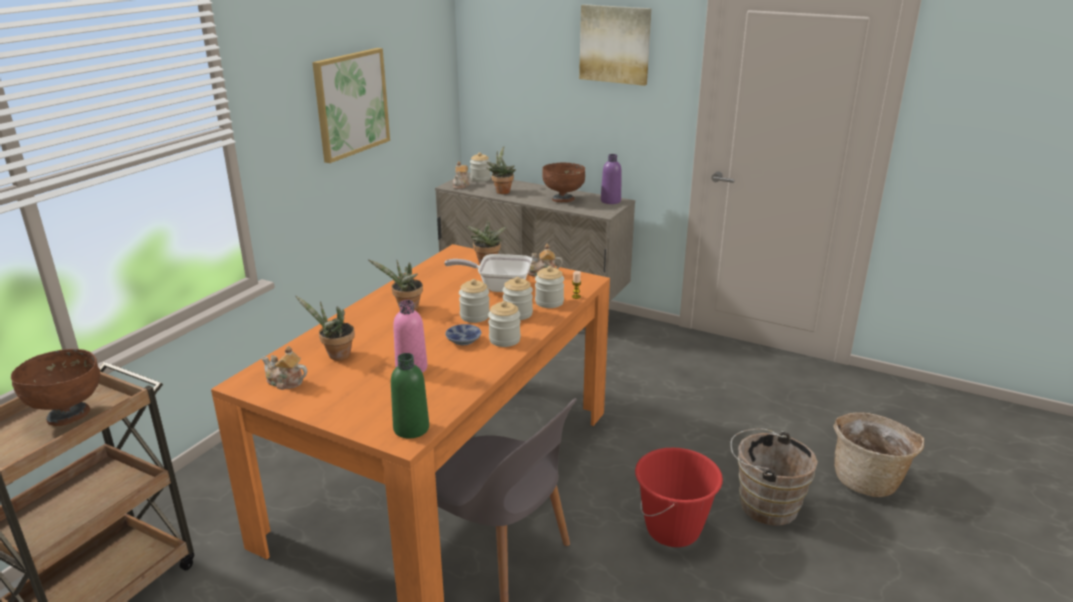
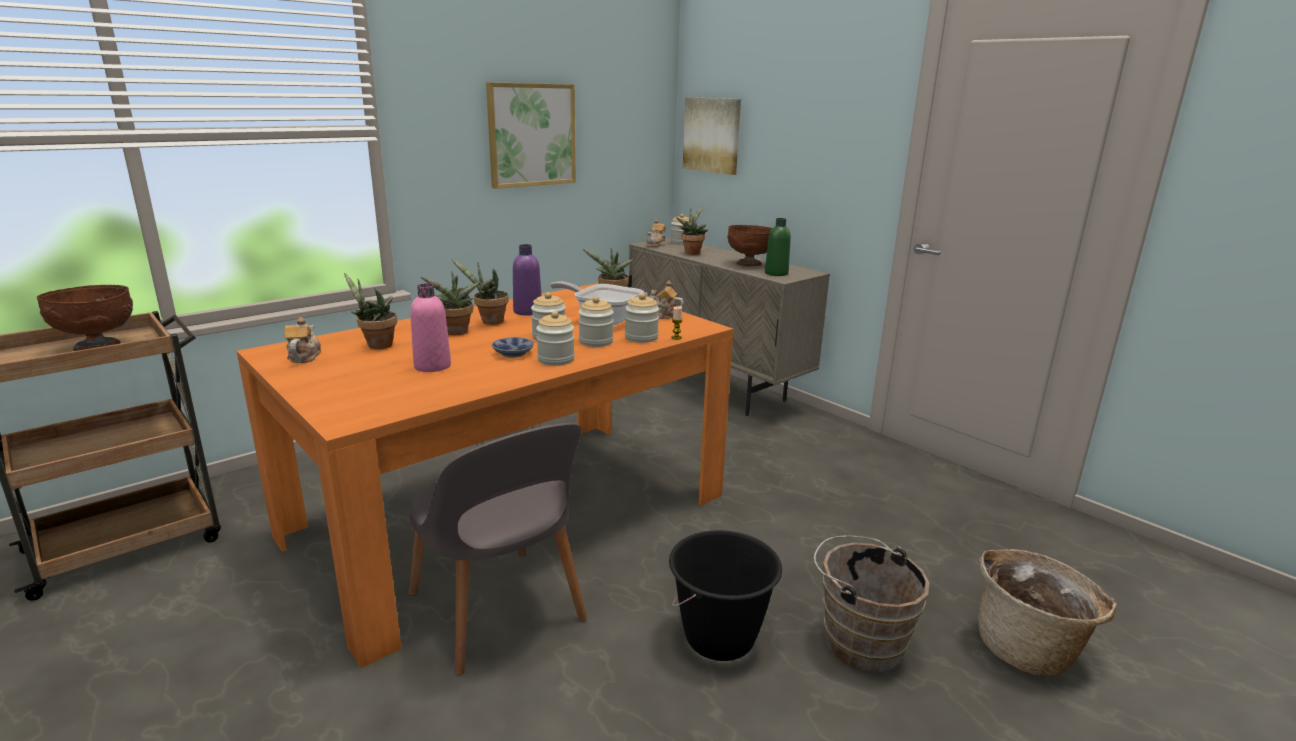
camera: 20 degrees right, 5 degrees down
(285, 382) = (304, 357): teapot -> teapot turned 45 degrees clockwise
(390, 327) = (455, 333): none -> potted plant
(411, 428) = (365, 414): green bottle -> green bottle (776, 273)
(610, 201) = (800, 271): purple bottle -> purple bottle (527, 311)
(615, 44) = (823, 92): picture -> picture (712, 135)
(673, 530) = (720, 638): red bucket -> black bucket

